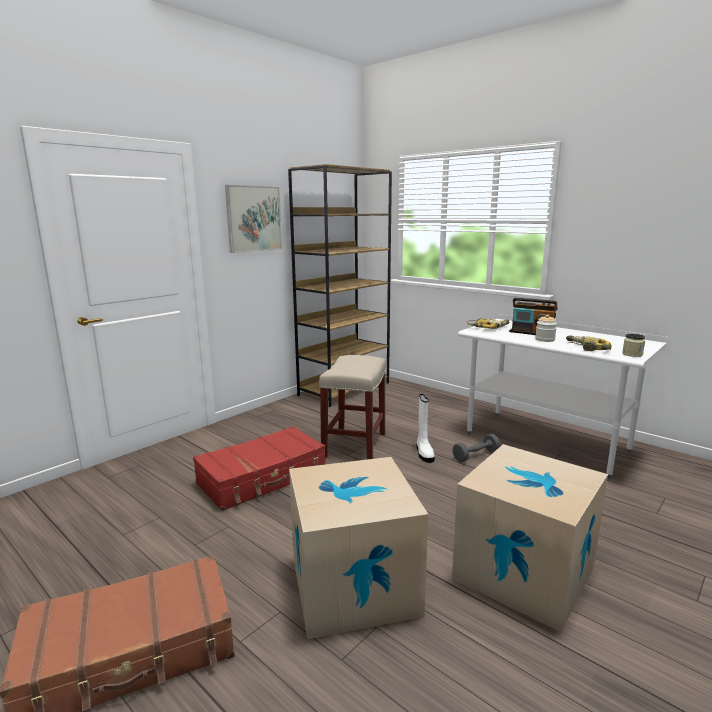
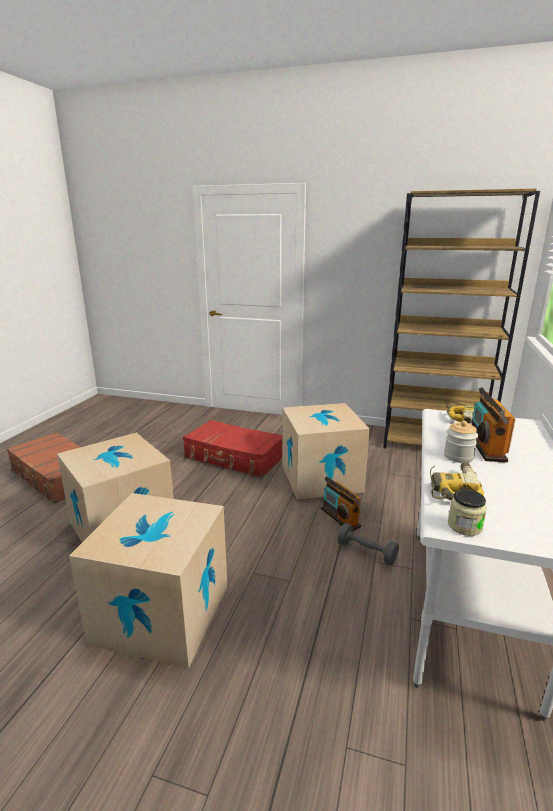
camera: 65 degrees right, 5 degrees up
(254, 219) = (362, 249): picture -> none
(354, 444) = (321, 478): beige stool -> cardboard box
(424, 453) = (340, 517): white boot -> radio

